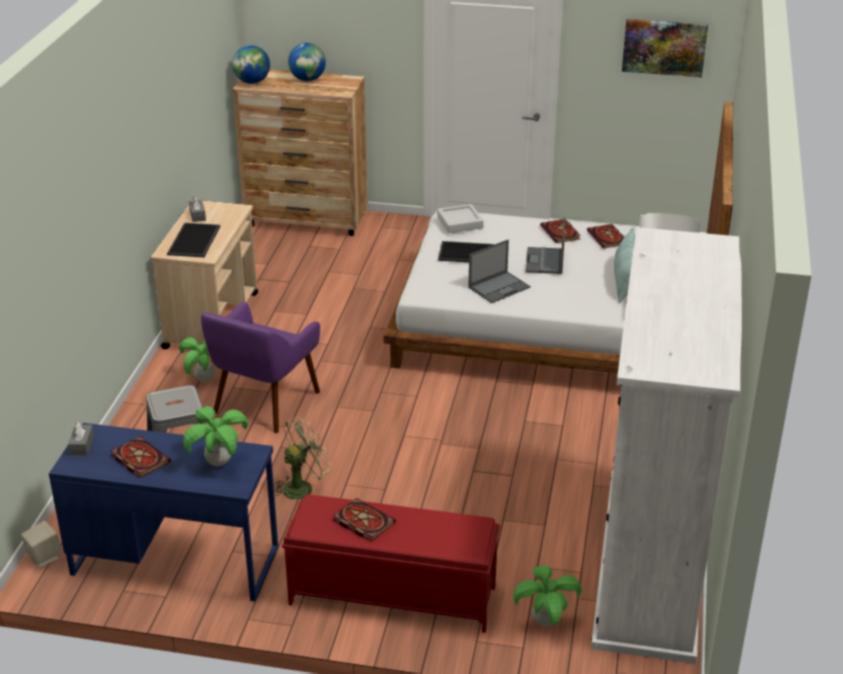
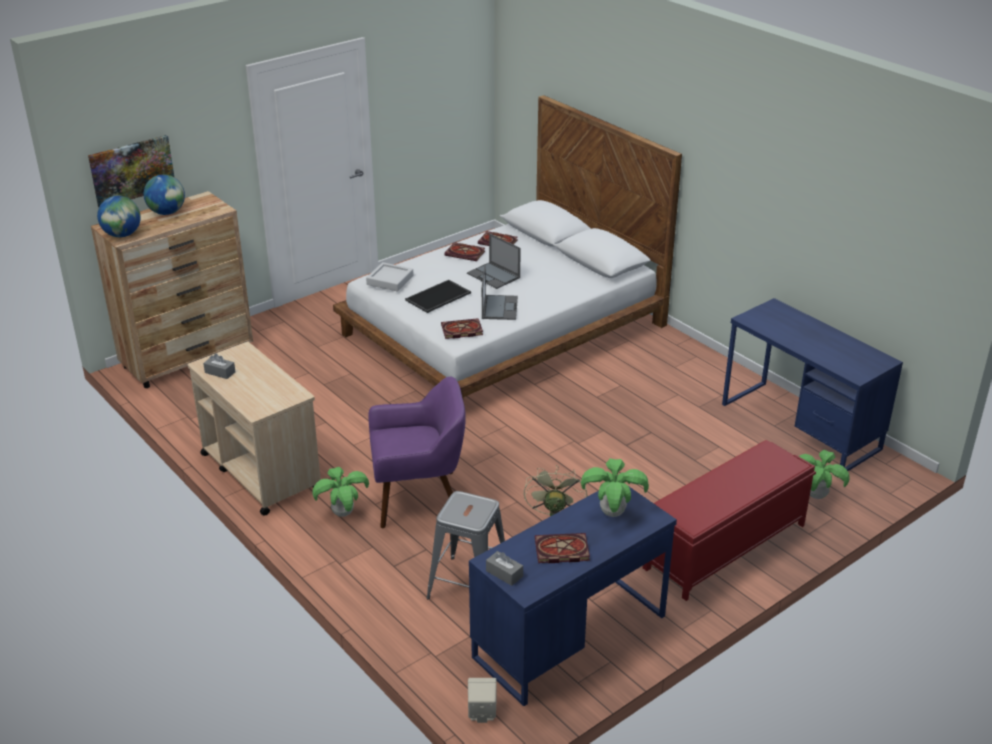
camera: 50 degrees left, 0 degrees up
(195, 241) = (261, 390): tray -> none
(264, 403) = (419, 498): purple armchair -> purple armchair turned 75 degrees counterclockwise
(362, 521) = (712, 495): book -> book (461, 331)
(624, 281) = (560, 263): pillow -> none
(650, 562) = (800, 426): white wardrobe -> blue desk
(664, 47) = (444, 74): picture -> picture (132, 170)

